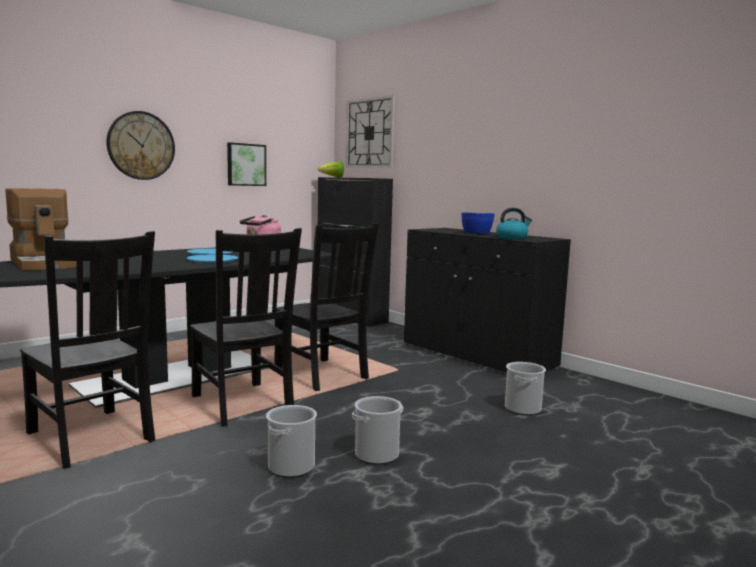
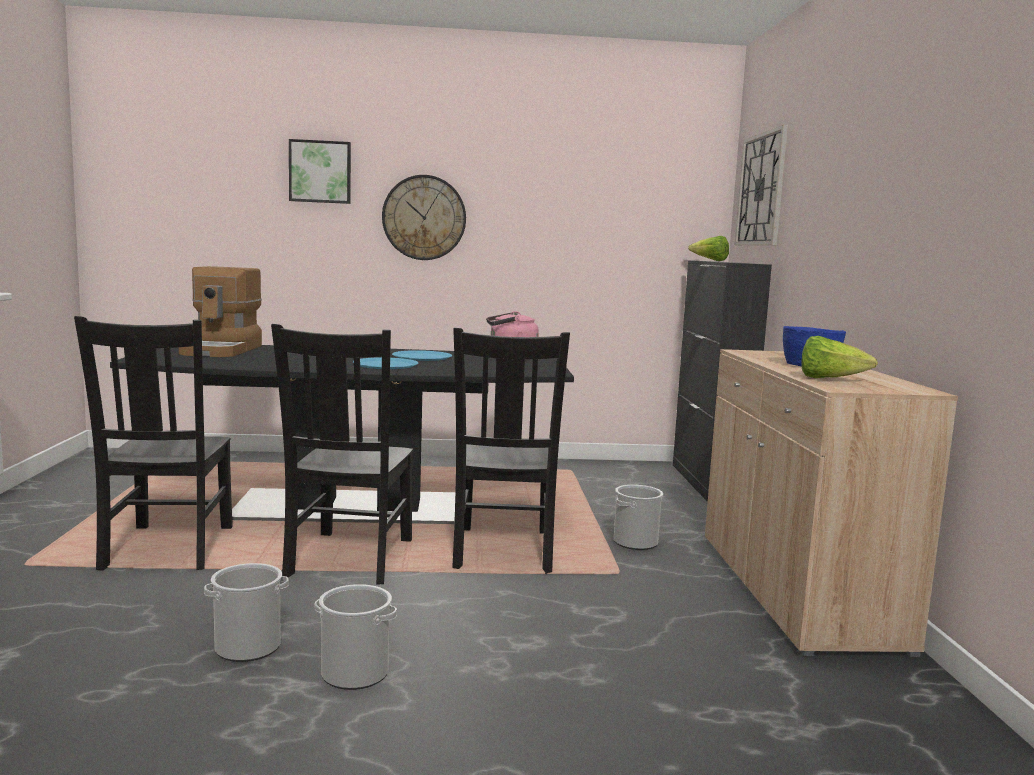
camera: 40 degrees right, 0 degrees up
(245, 164) = (571, 241): picture -> picture (320, 172)
(477, 356) = (795, 589): black cabinet -> beige cabinet
(512, 237) = (829, 379): kettle -> lettuce
(523, 409) = (692, 697): bucket -> bucket (635, 542)

